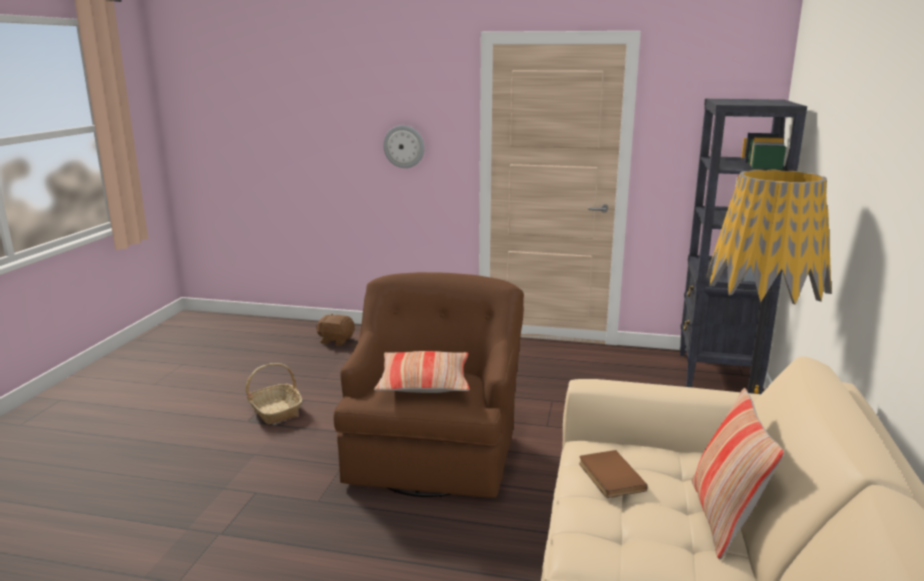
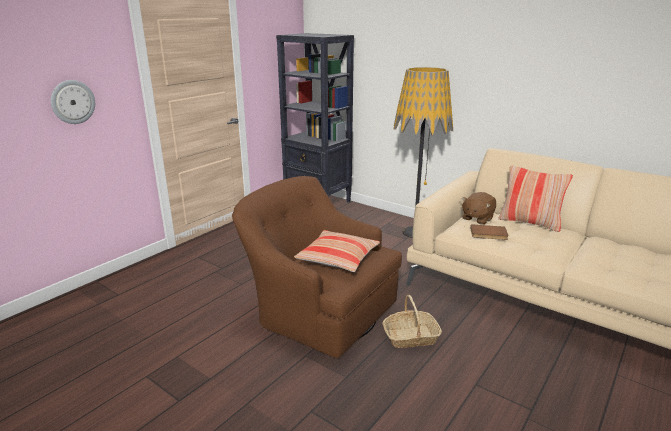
camera: 65 degrees left, 5 degrees up
(275, 411) = (178, 379): basket -> basket (410, 337)
(336, 340) = (76, 316): brown plush toy -> brown plush toy (477, 218)

